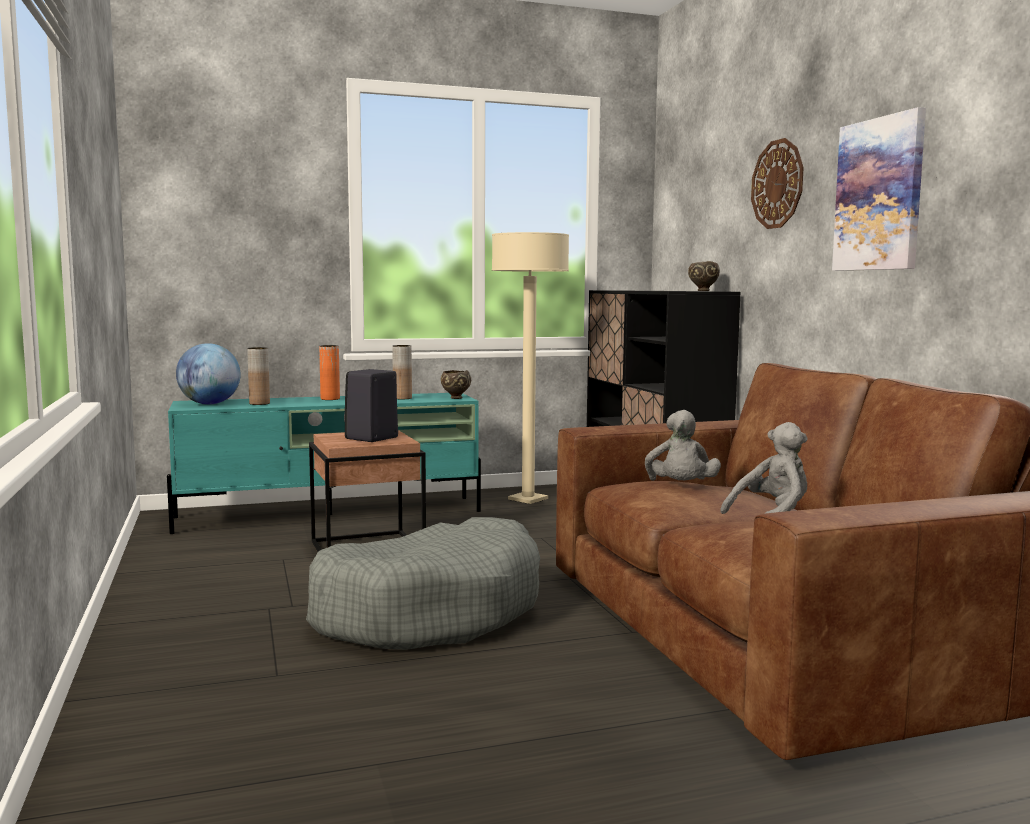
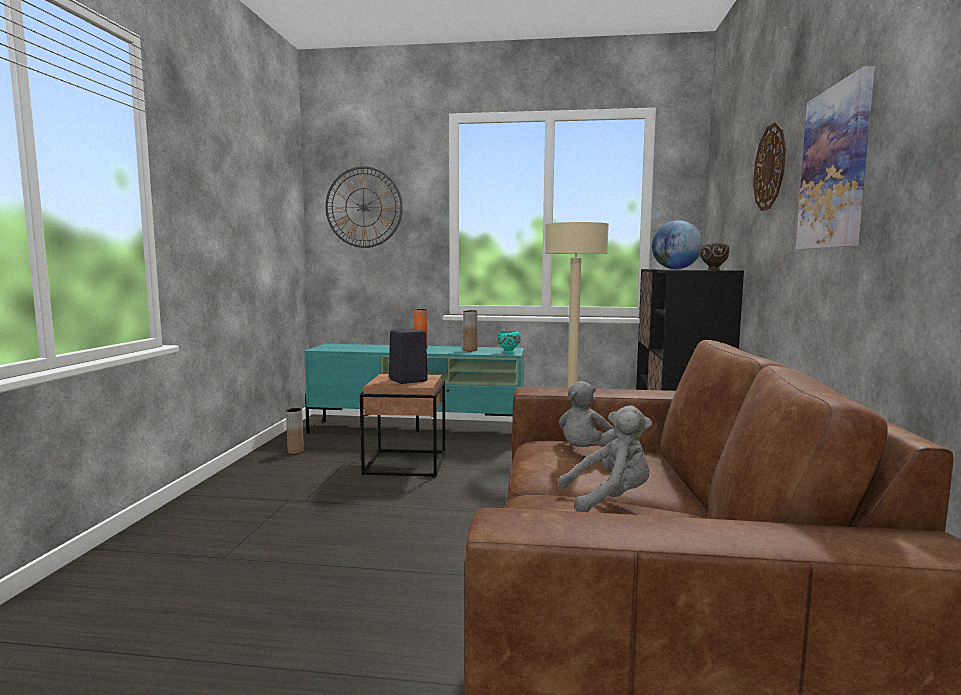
camera: 25 degrees right, 0 degrees up
(209, 404) = (339, 347): globe -> globe (675, 269)
(221, 200) = (363, 207): none -> wall clock
(259, 403) = (368, 348): brown vase -> brown vase (295, 451)
(429, 612) = (383, 524): grey dog bed -> none
(455, 398) = (508, 352): brown bowl -> turquoise bowl

